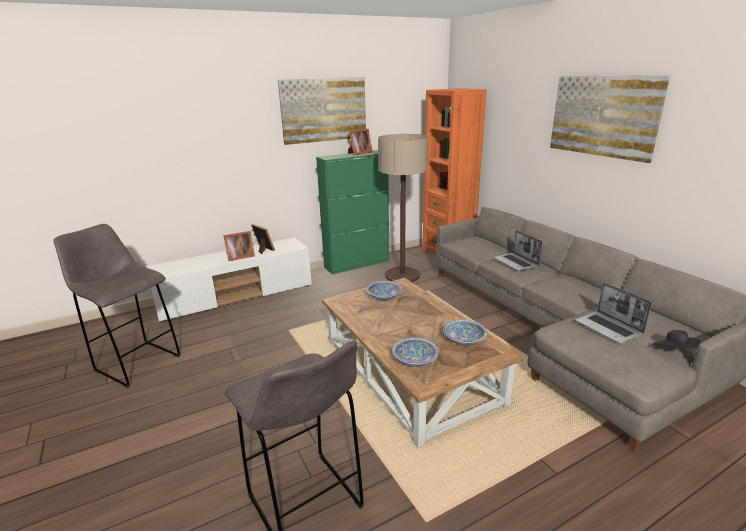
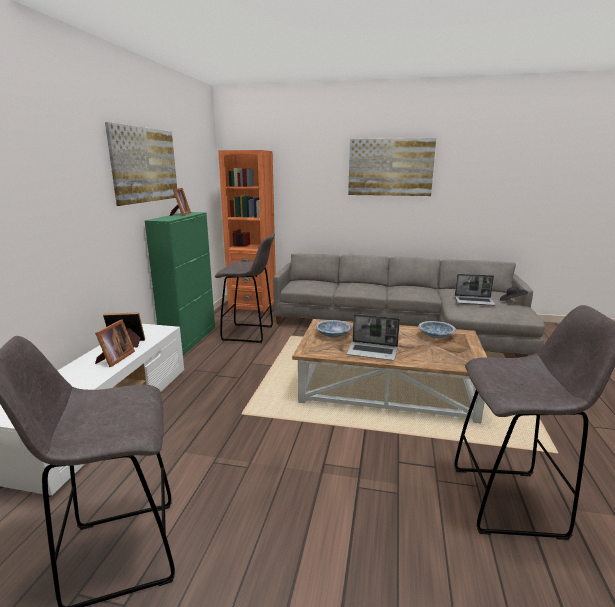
camera: 50 degrees left, 5 degrees down
(402, 275) = (249, 333): floor lamp -> grey stool
(415, 360) = (443, 358): bowl -> none
(516, 263) = (360, 287): laptop -> laptop (373, 352)

